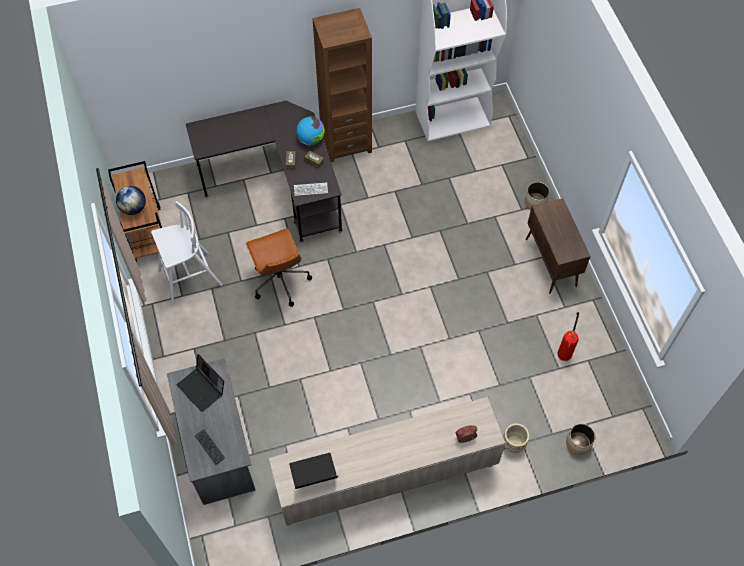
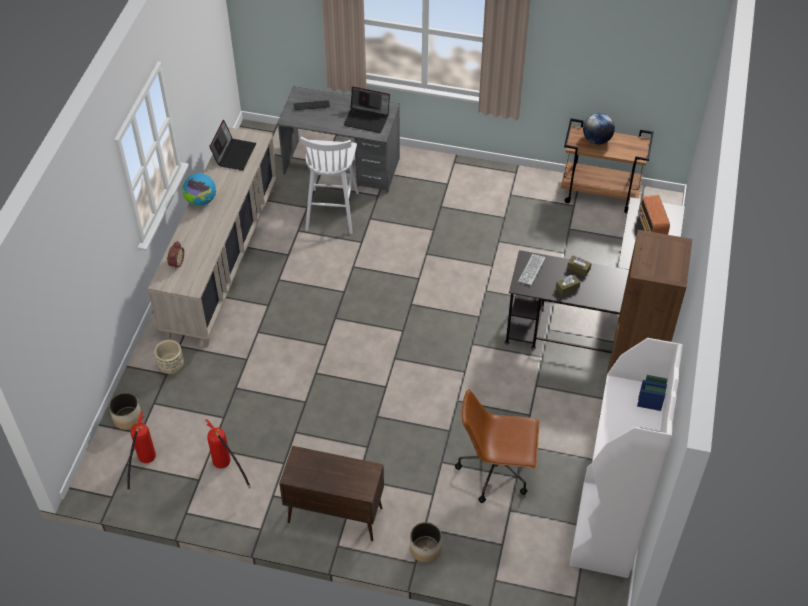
camera: 120 degrees right, 10 degrees down
(189, 278) = (526, 205): white stool -> white stool (332, 210)
(203, 388) = (367, 119): laptop -> laptop turned 150 degrees counterclockwise
(222, 134) = (651, 228): none -> radio
(280, 281) = (477, 269): brown office chair -> brown office chair (496, 471)
(311, 139) = (600, 297): globe -> globe (201, 201)
(605, 404) = (143, 465): none -> fire extinguisher

